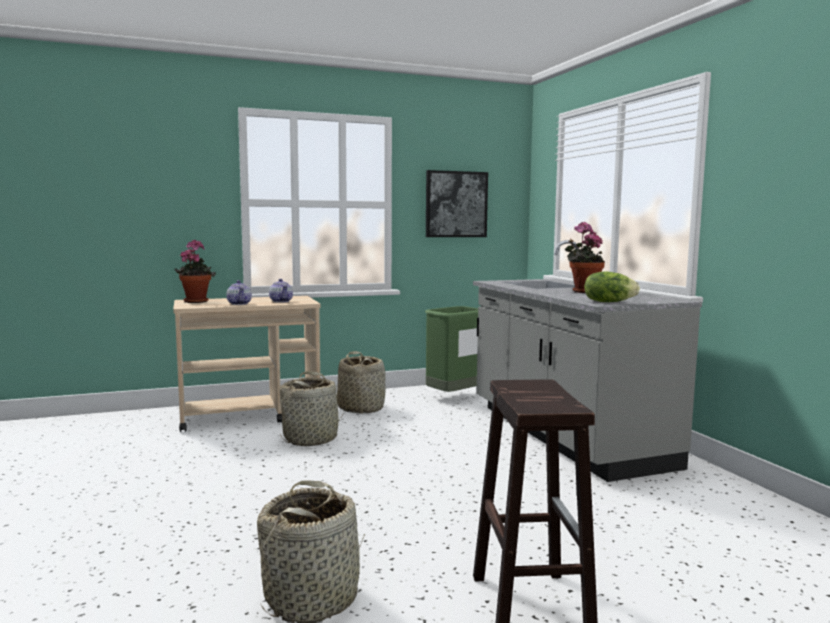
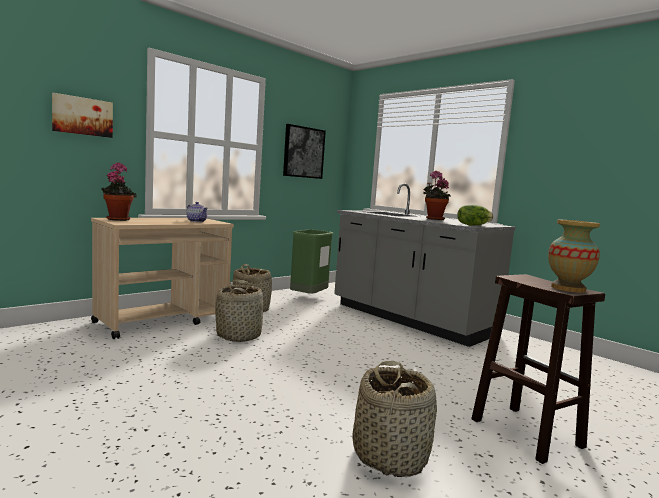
camera: 25 degrees left, 0 degrees up
(169, 192) = (82, 116): none -> picture
(239, 303) = (165, 222): teapot -> none
(544, 403) = (567, 288): none -> vase

